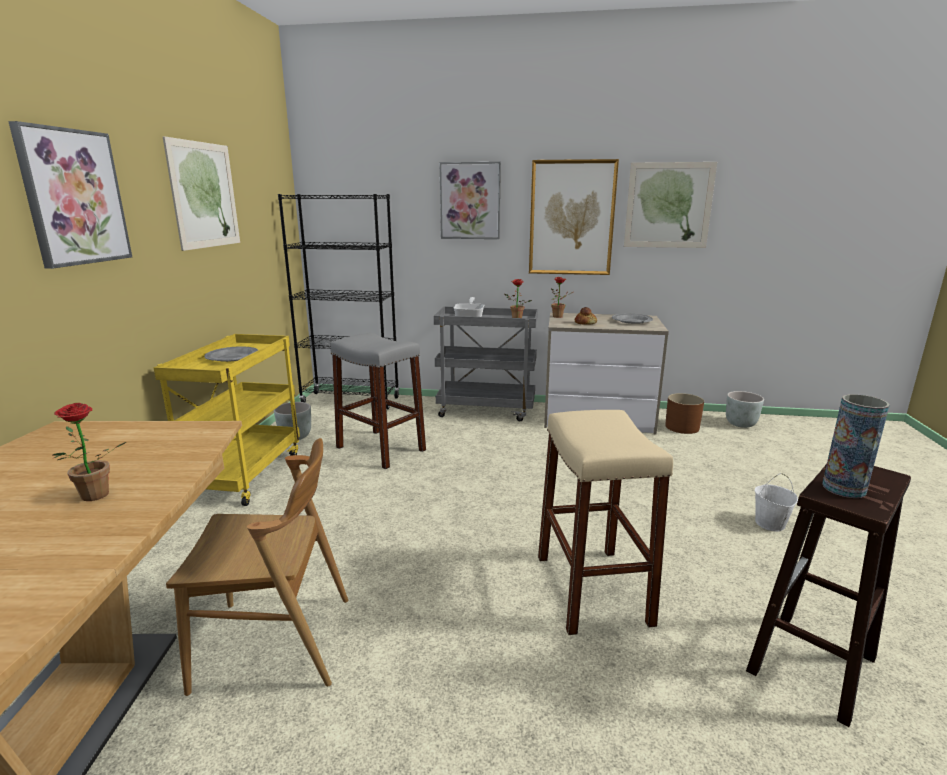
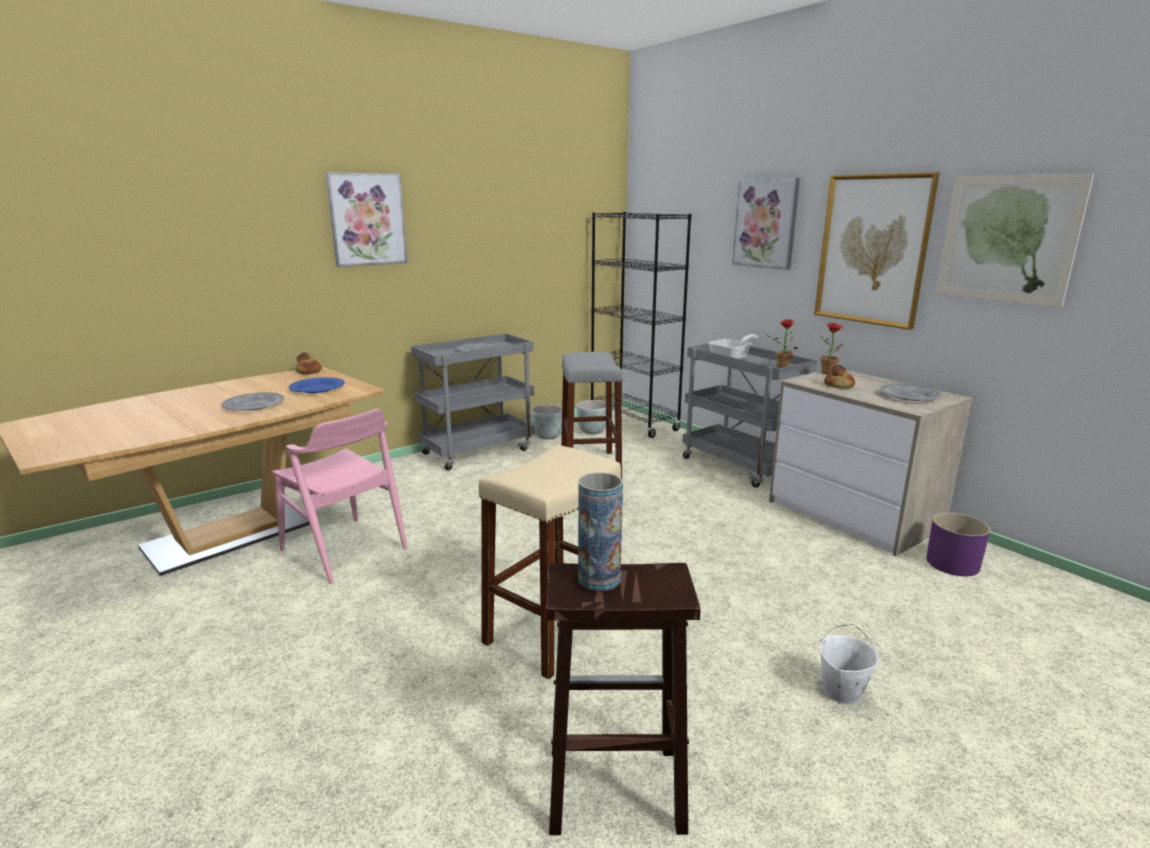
camera: 45 degrees right, 0 degrees up
(58, 432) = (309, 372): none -> bread
(94, 498) = (253, 405): potted plant -> grey plate
(141, 446) = (317, 389): none -> blue plate
(204, 195) = (497, 215): picture -> none
(245, 474) = (478, 451): yellow cart -> grey cart
(275, 643) = (344, 549): brown chair -> pink chair
(682, 427) = (953, 564): brown planter -> purple planter
(740, 424) = (1065, 596): grey planter -> grey planter (592, 431)

